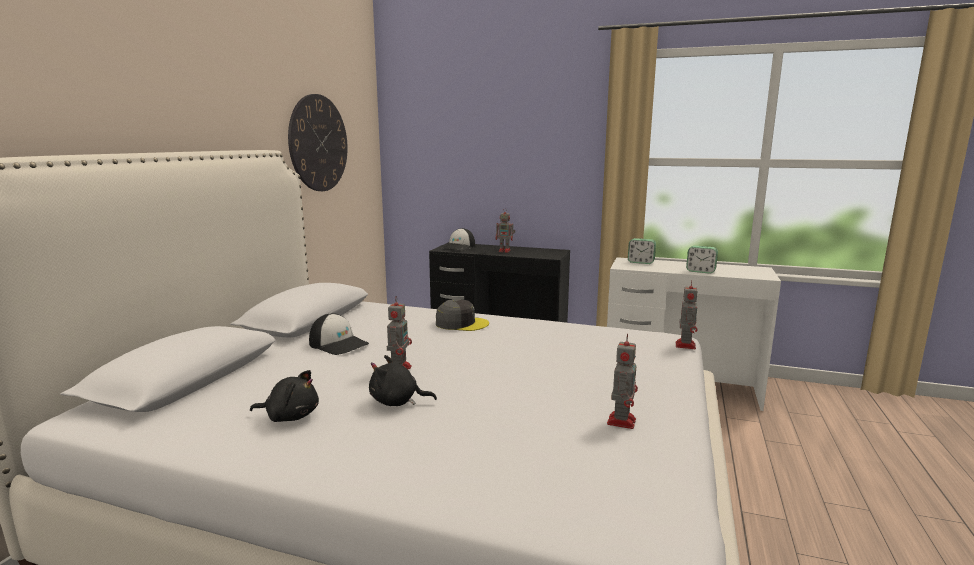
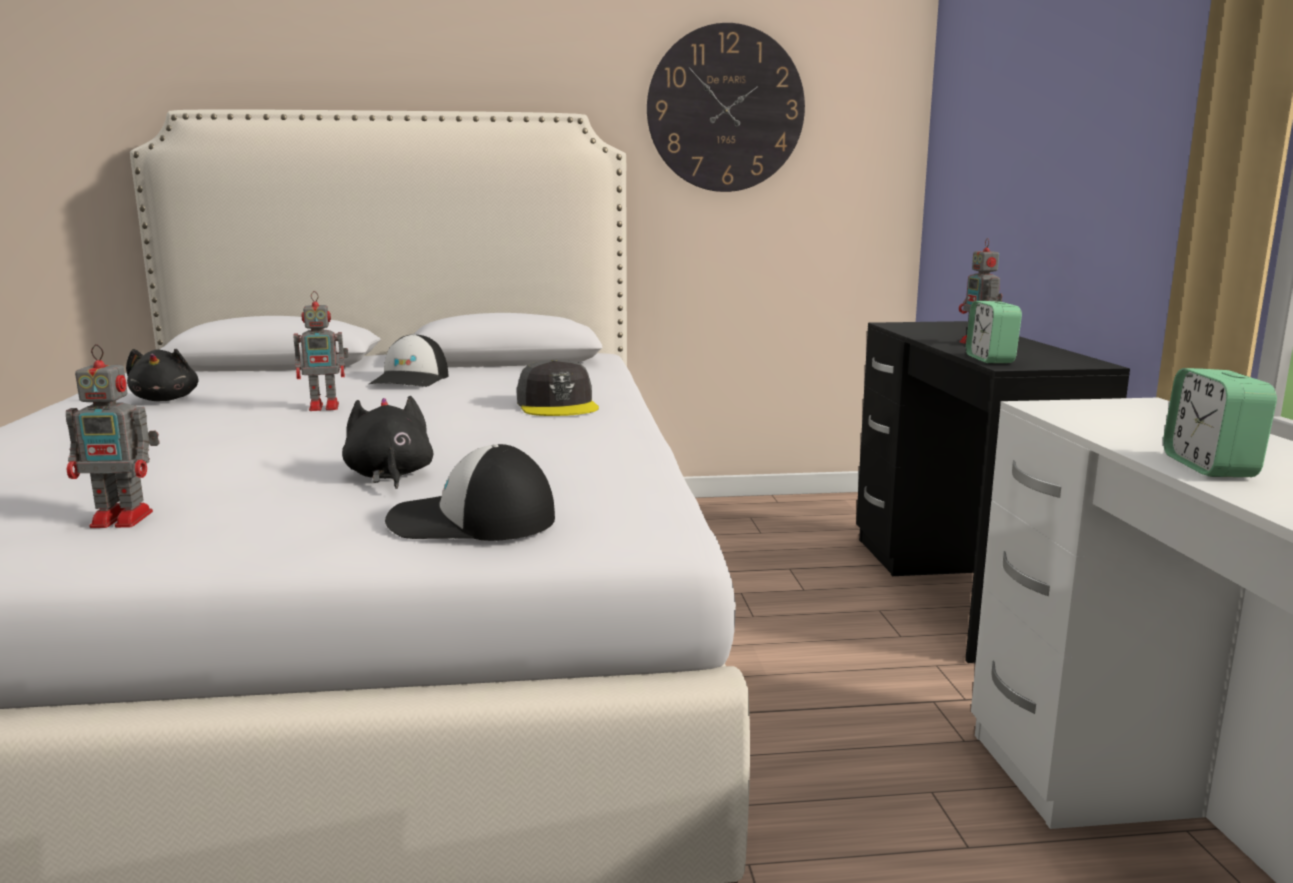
camera: 65 degrees right, 0 degrees up
(397, 402) = (206, 421): black plush toy -> black plush toy (389, 476)
(459, 247) = (936, 327): cap -> cap (471, 521)
(641, 262) = (1154, 415): alarm clock -> alarm clock (990, 359)
(685, 345) = (603, 546): toy robot -> none

